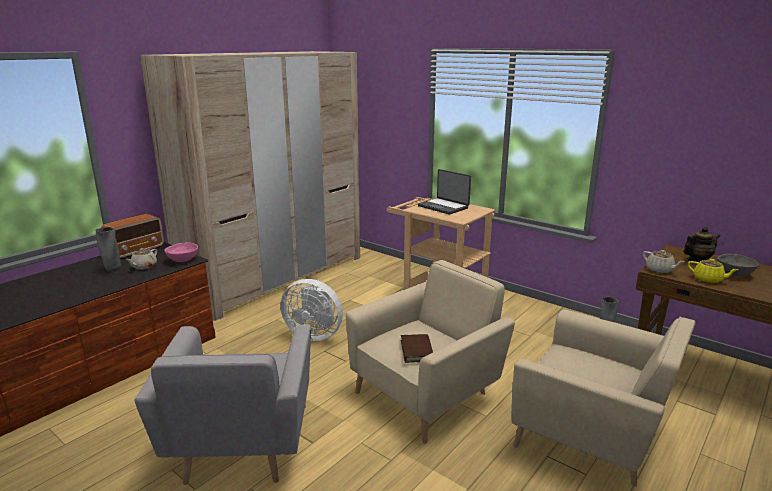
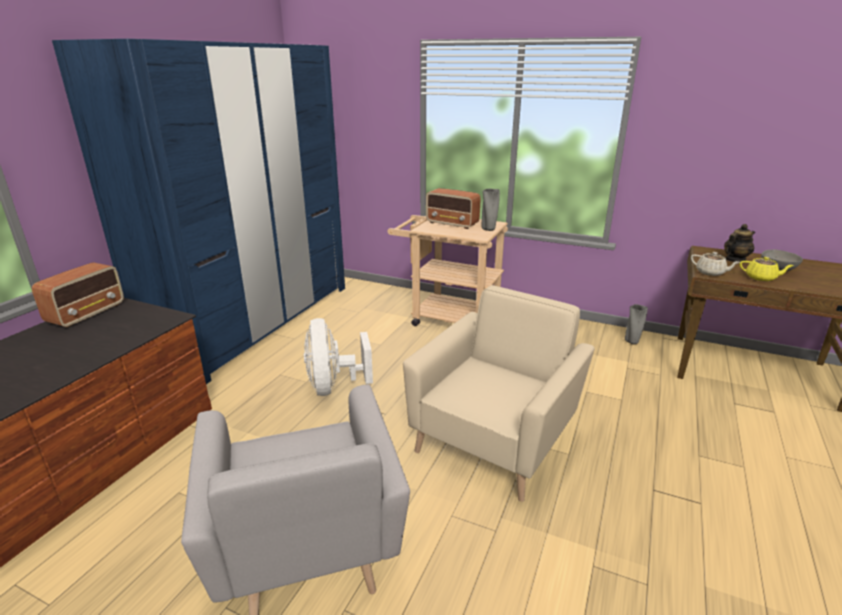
camera: 15 degrees left, 5 degrees up
(112, 269) = (63, 344): grey vase -> grey vase (488, 229)
(144, 266) = (109, 334): beige teapot -> none
(182, 260) = (161, 319): pink bowl -> none
(277, 277) = (258, 322): beige wardrobe -> blue wardrobe
(314, 334) = (333, 386): white fan -> white fan turned 75 degrees clockwise
(417, 350) = (496, 396): brown book -> none
(444, 207) = (452, 224): laptop -> radio
(591, 438) = (683, 460): beige armchair -> none

